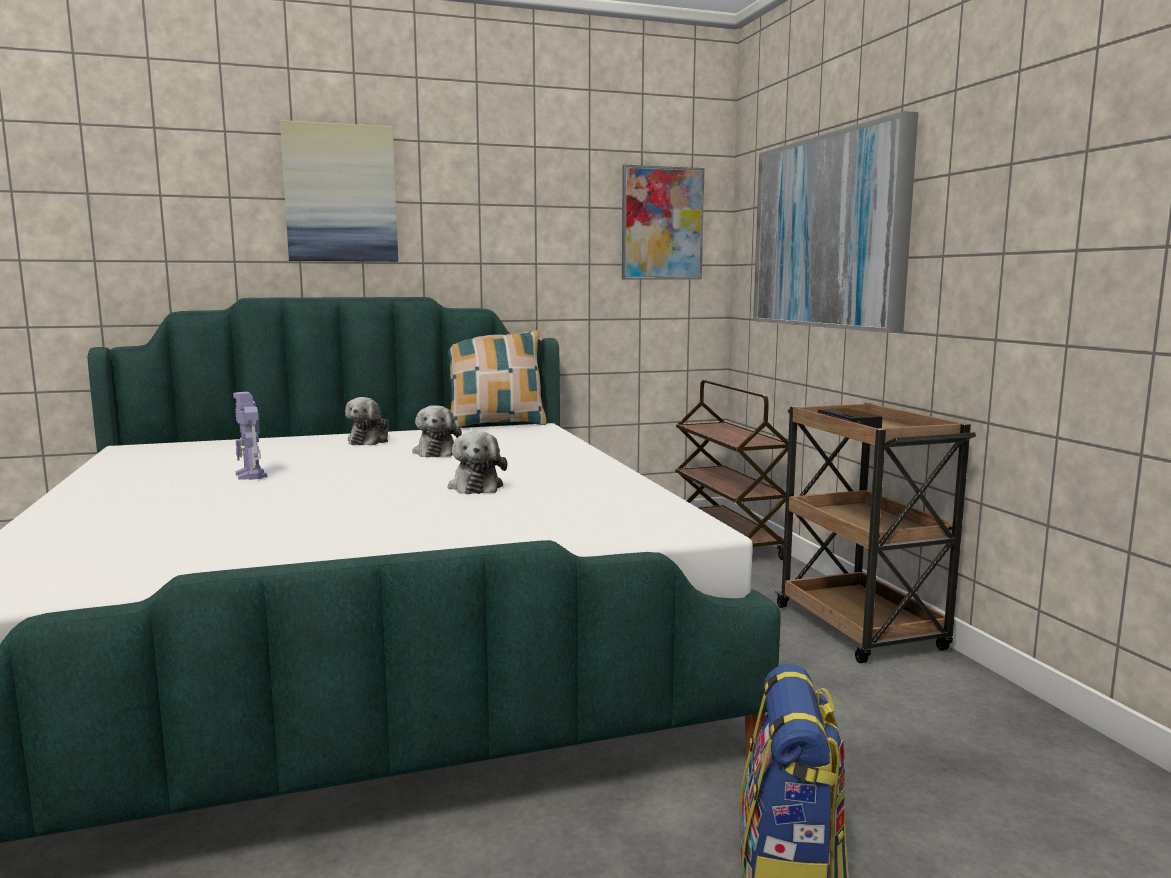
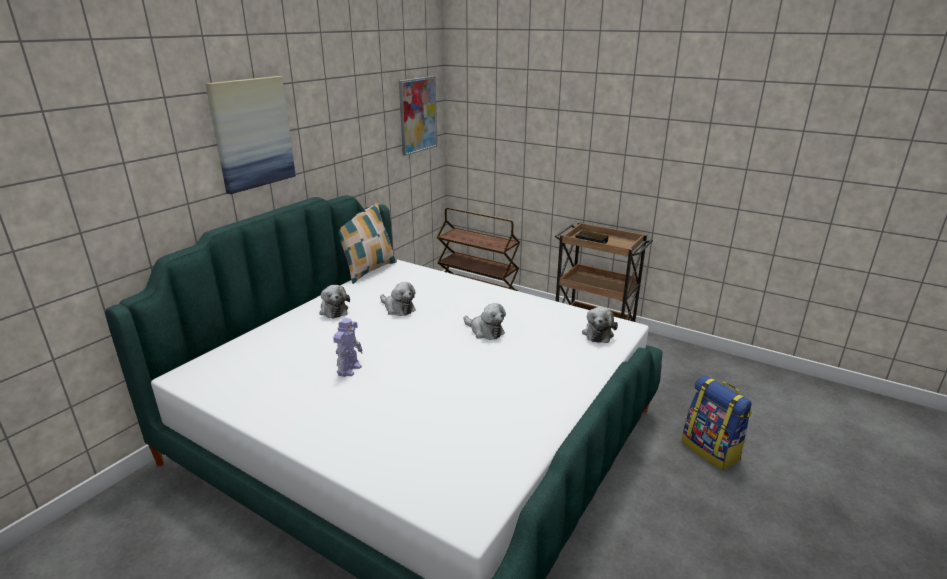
camera: 40 degrees left, 15 degrees up
(251, 475) = (349, 369): toy robot -> toy robot turned 90 degrees counterclockwise
(630, 524) = (598, 333): none -> plush toy
(829, 232) = (541, 130): picture -> none

